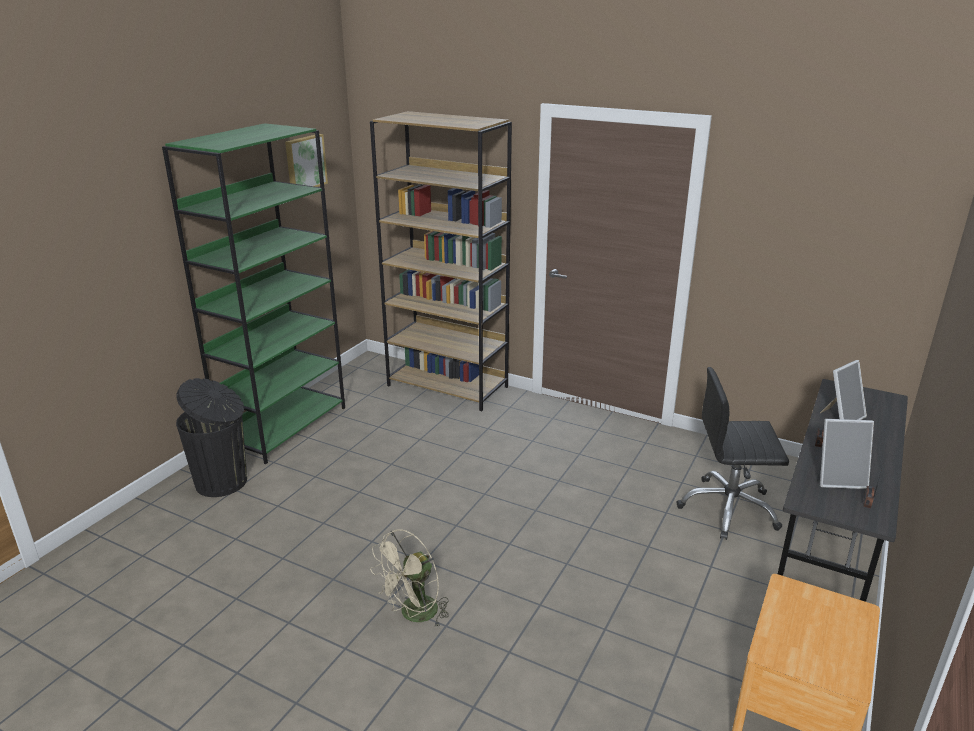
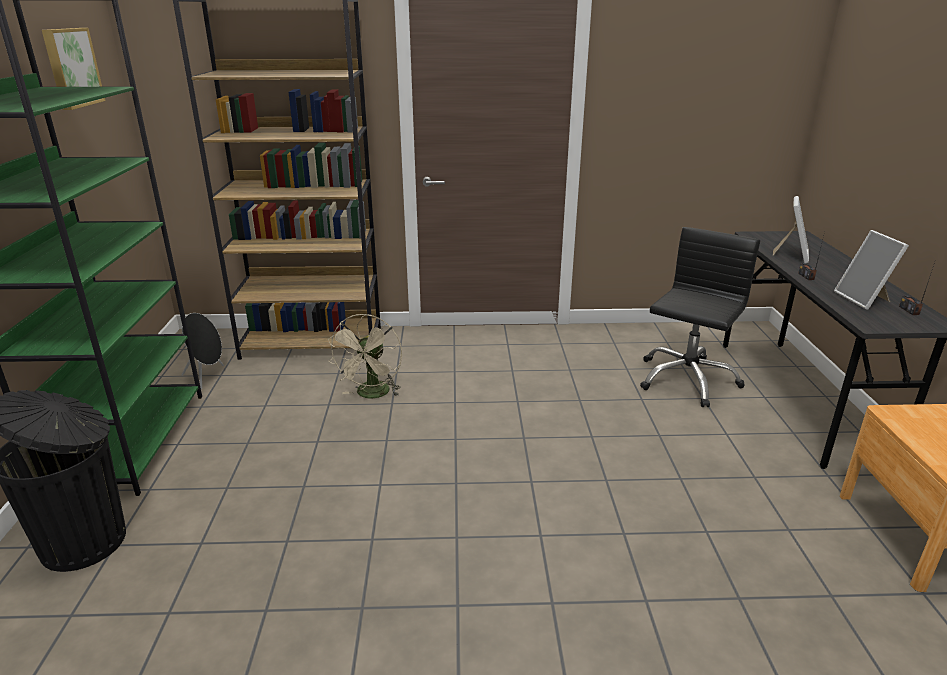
camera: 30 degrees left, 0 degrees up
(358, 394) = (207, 376): none -> black speaker
(414, 615) = (504, 607): beige fan -> beige fan (372, 395)
(728, 509) = (686, 379): black office chair -> black office chair turned 150 degrees clockwise
(839, 479) = (864, 299): picture frame -> picture frame turned 105 degrees clockwise

